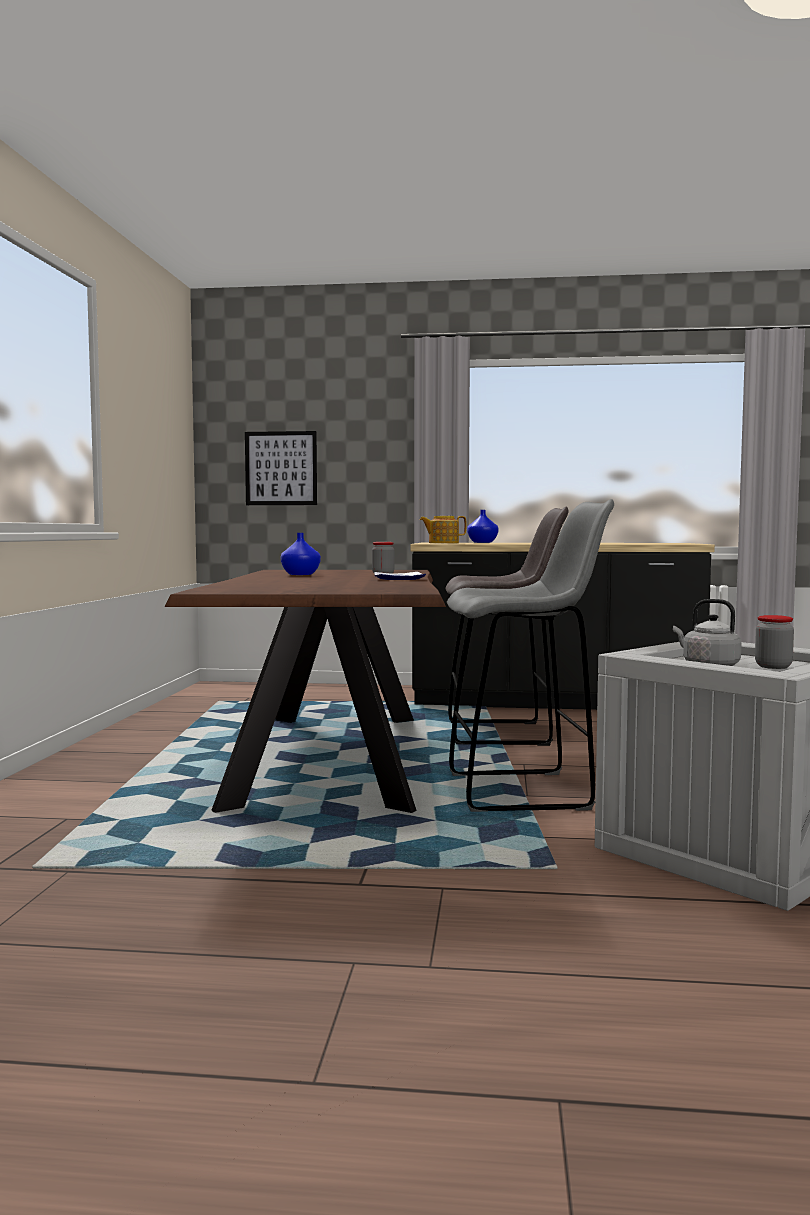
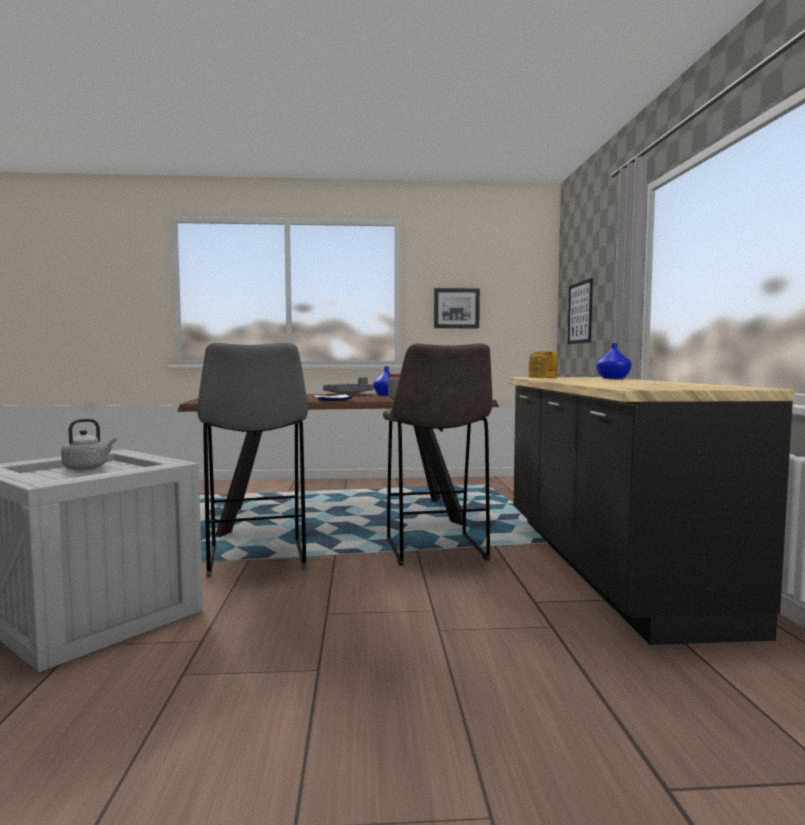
camera: 80 degrees right, 0 degrees up
(139, 443) = (456, 308): none -> picture
(270, 577) = (349, 394): none -> grey tray
(773, 666) = (66, 477): jar -> none

